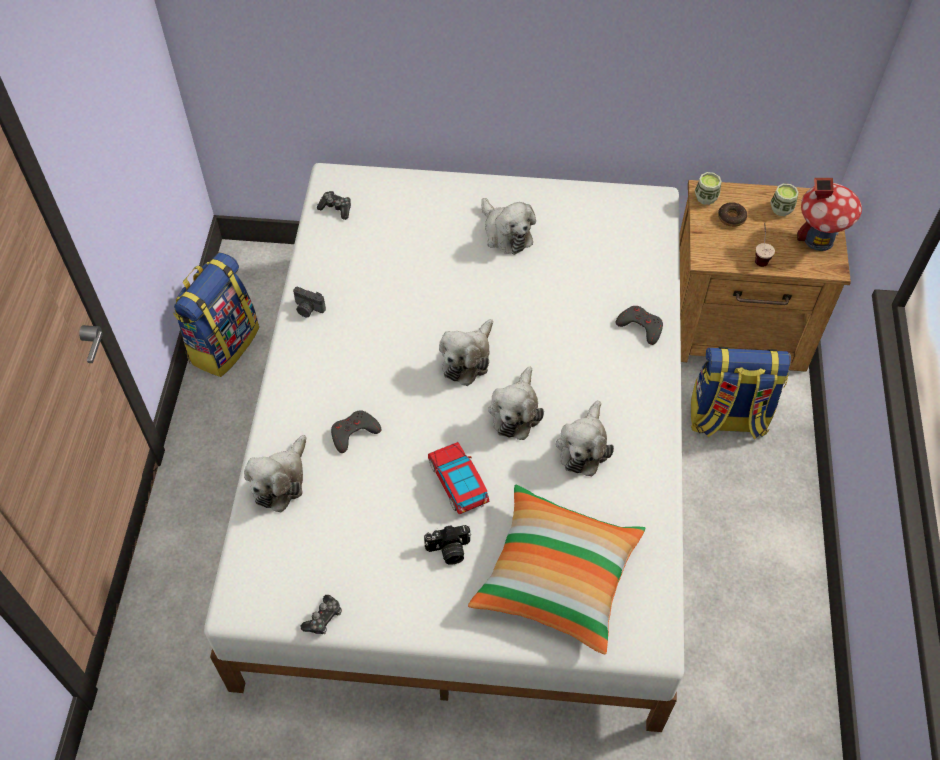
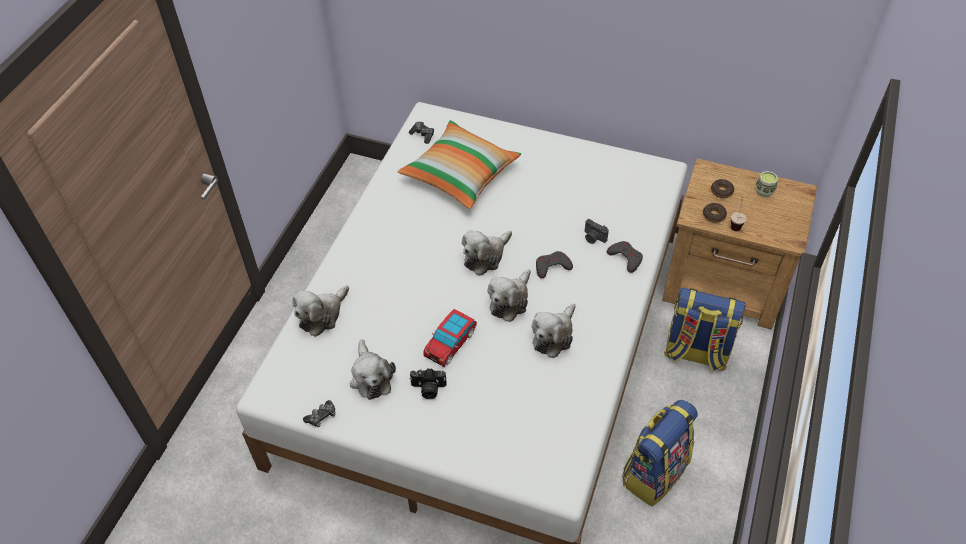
camera: 15 degrees right, 5 degrees down
(223, 344) = (328, 225): backpack -> backpack (654, 472)
(308, 309) = (380, 201): camera -> camera (593, 238)
(354, 433) = (385, 292): grey game controller -> grey game controller (552, 266)
(458, 483) = (450, 343): toy car -> toy car turned 135 degrees counterclockwise
(506, 233) = (543, 173): plush toy -> plush toy (371, 376)
(556, 576) = (503, 424): pillow -> pillow (460, 174)
(705, 197) = (705, 173): cup -> none
(731, 251) = (714, 215): none -> donut
(818, 239) = (787, 218): toy house -> none

